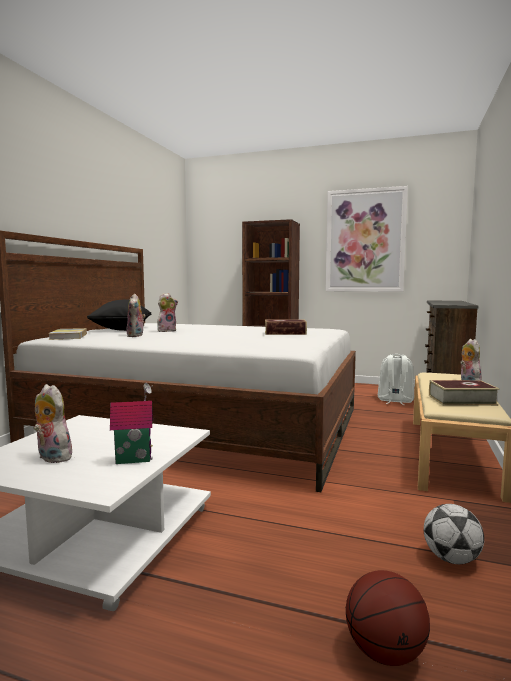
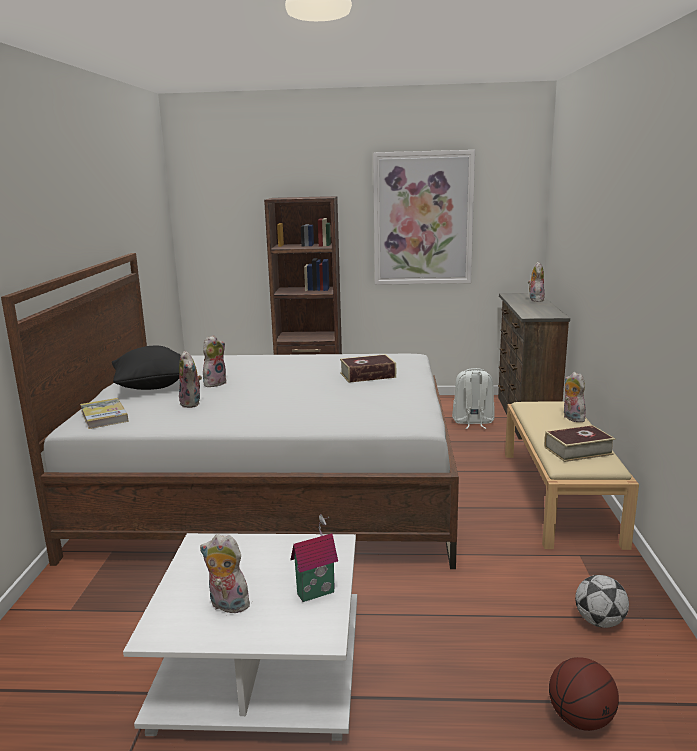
camera: 15 degrees left, 10 degrees up
(455, 301) = (535, 300): none -> plush toy

